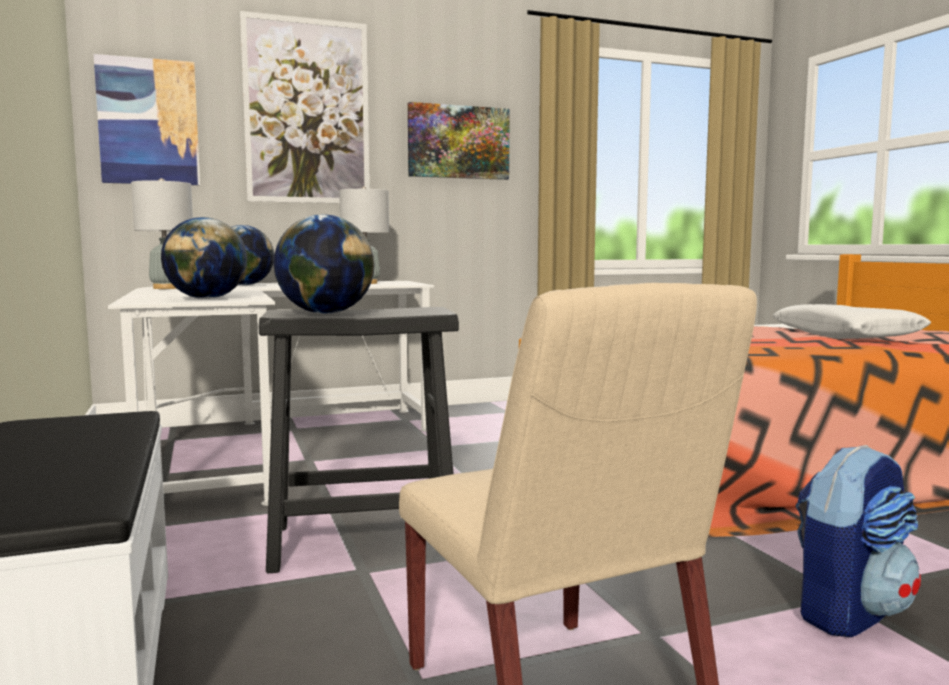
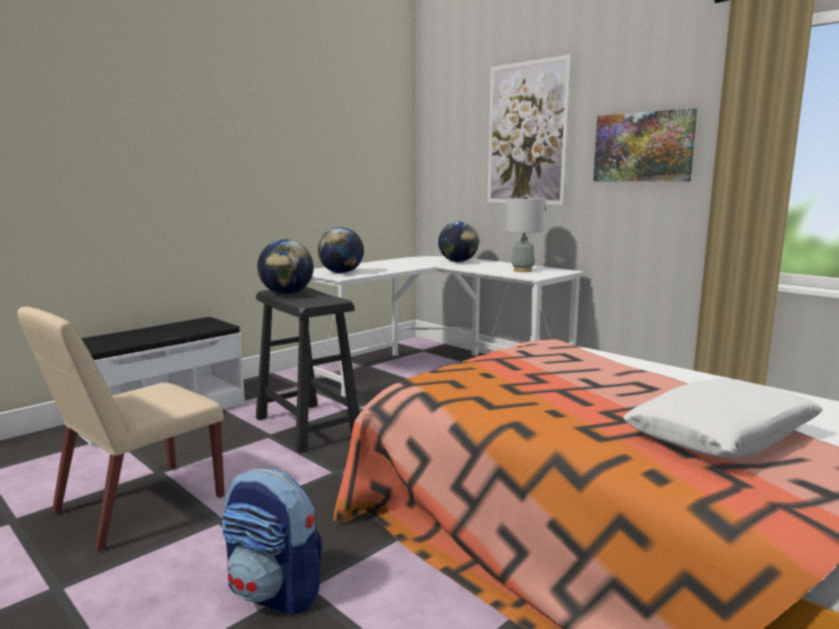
camera: 65 degrees right, 5 degrees up
(148, 122) = (444, 151): picture -> none
(167, 288) = (409, 259): grey table lamp -> none

